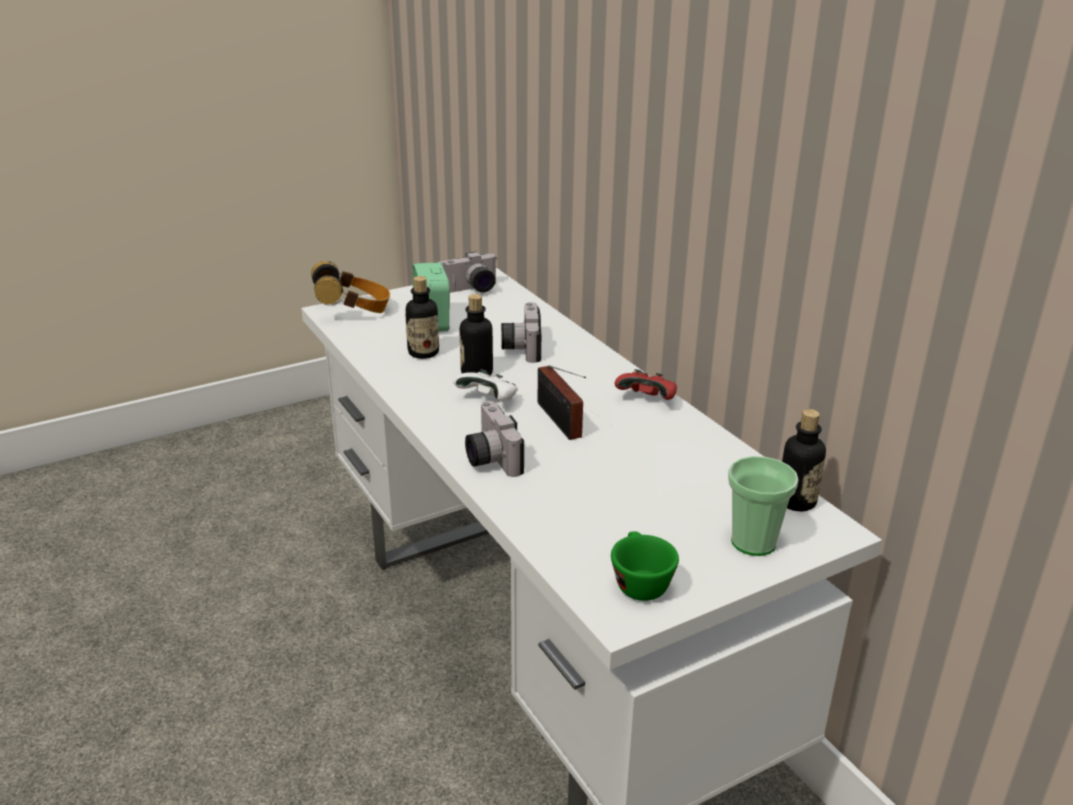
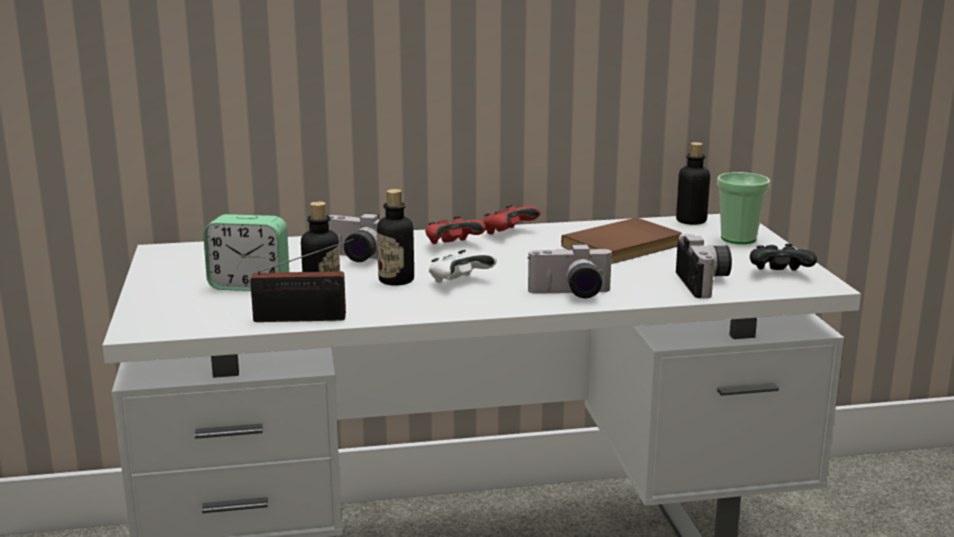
camera: 70 degrees left, 10 degrees down
(354, 311) = (162, 317): headphones -> none
(470, 290) = (185, 261): camera -> camera (706, 283)
(560, 422) = (524, 264): radio -> radio (305, 318)
(587, 379) = (452, 245): none -> red game controller
(638, 582) = (779, 274): green cup -> black game controller
(658, 469) = (625, 246): none -> brown book

